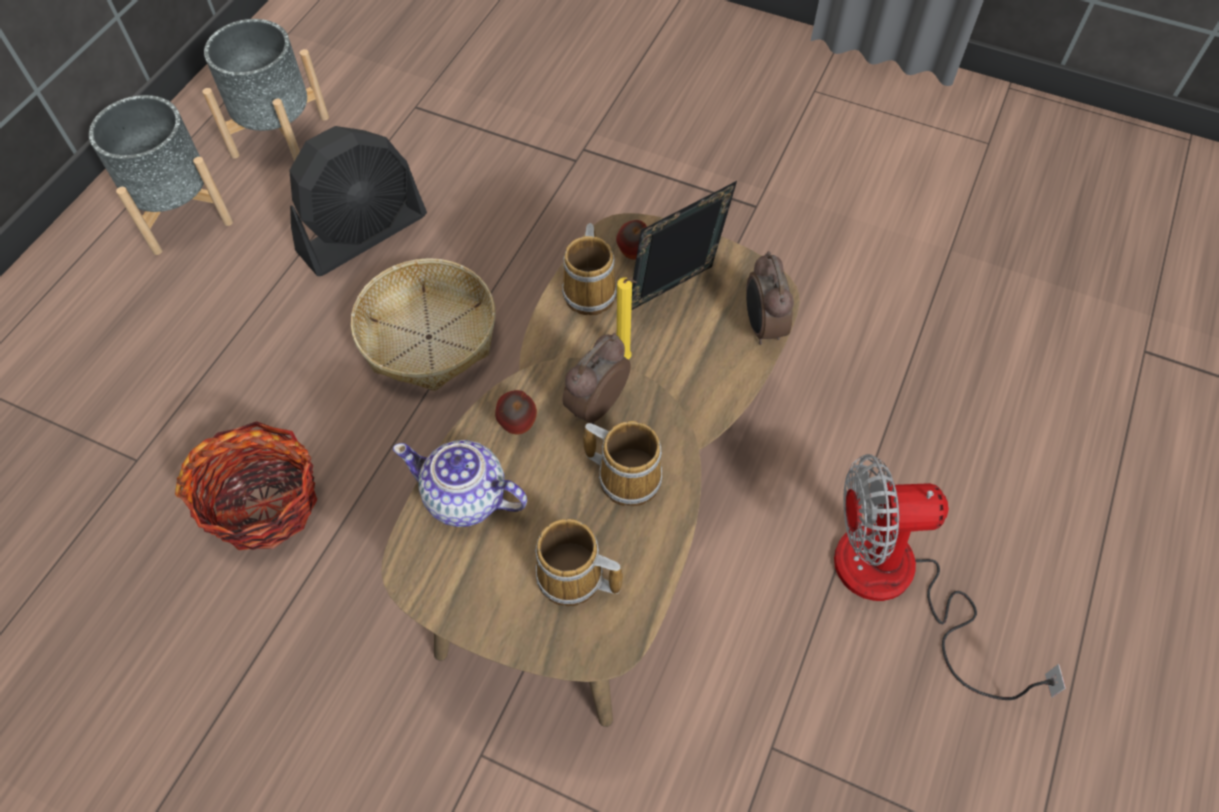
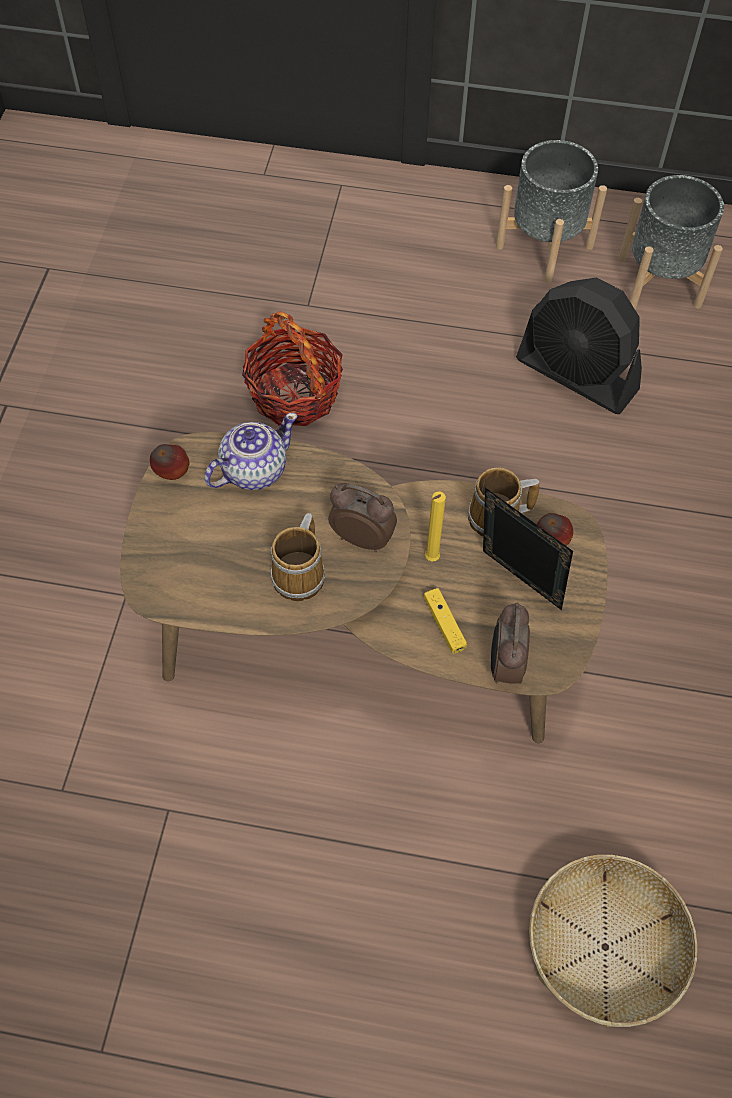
camera: 75 degrees right, 0 degrees up
(429, 337) = (484, 456): basket -> basket (605, 948)
(466, 498) = (253, 470): teapot -> teapot turned 45 degrees clockwise
(517, 426) = (326, 488): apple -> apple (172, 474)
(573, 579) = (200, 557): mug -> none
(705, 366) = (444, 624): none -> yellow game controller
(762, 327) = (504, 665): alarm clock -> alarm clock turned 60 degrees counterclockwise
(897, 586) = (343, 903): fan -> none

